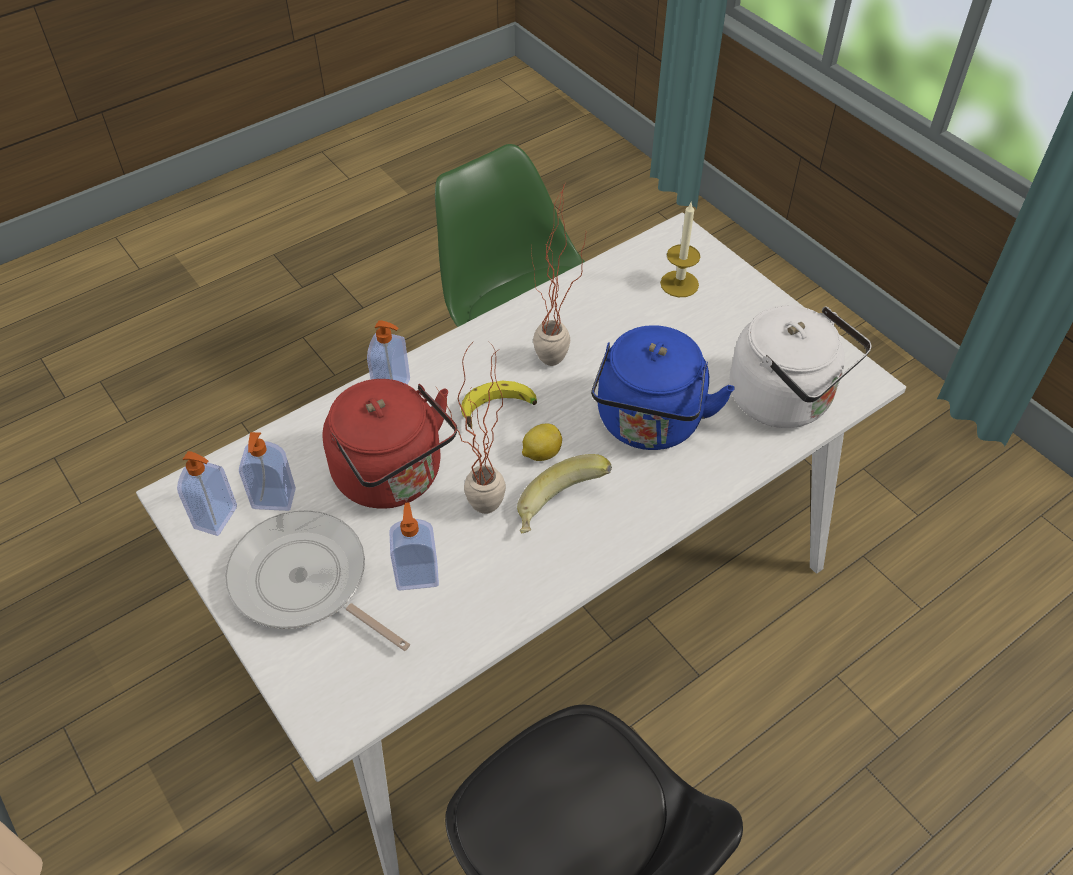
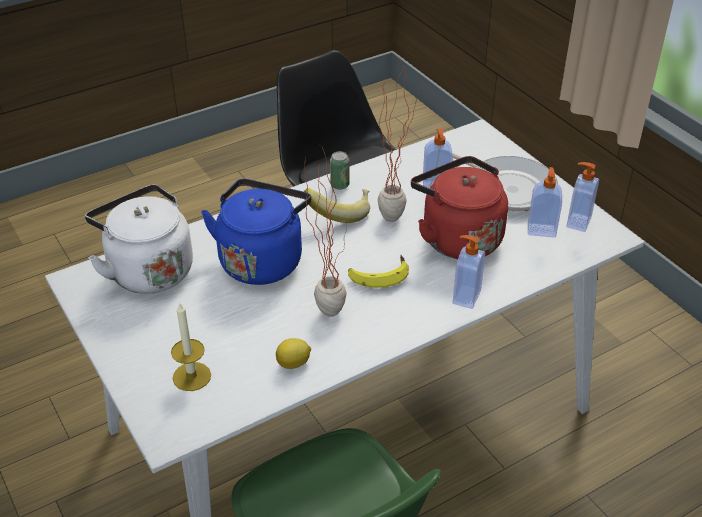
camera: 175 degrees left, 10 degrees down
(541, 453) = (348, 246): lemon -> lemon (294, 363)
(568, 568) = (339, 185): none -> can

